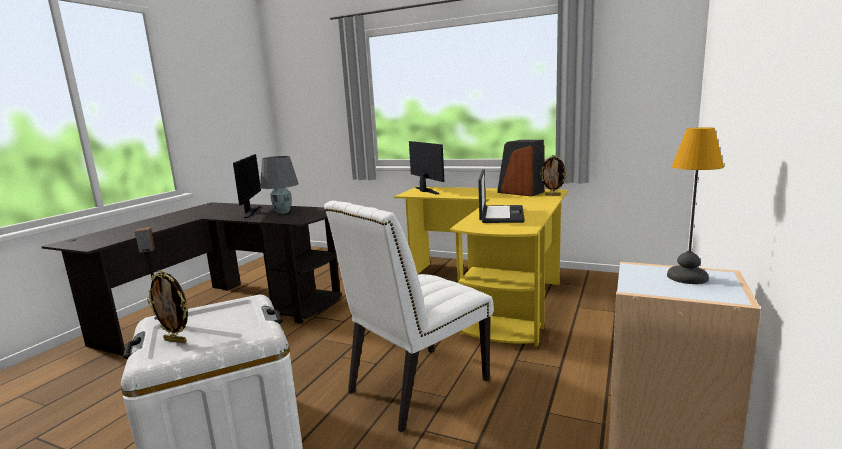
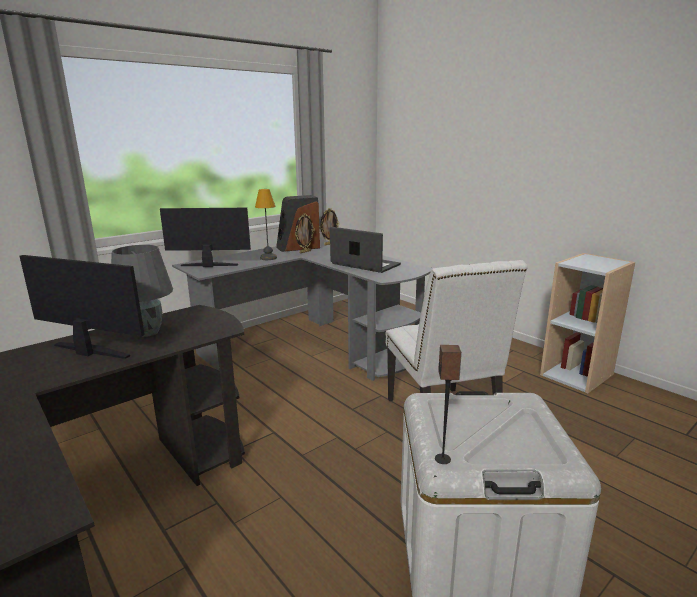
camera: 65 degrees left, 5 degrees up
(176, 341) = (515, 450): picture frame -> picture frame (305, 252)
(493, 292) = (312, 346): yellow desk -> grey desk
(688, 277) = (590, 260): table lamp -> table lamp (268, 258)

